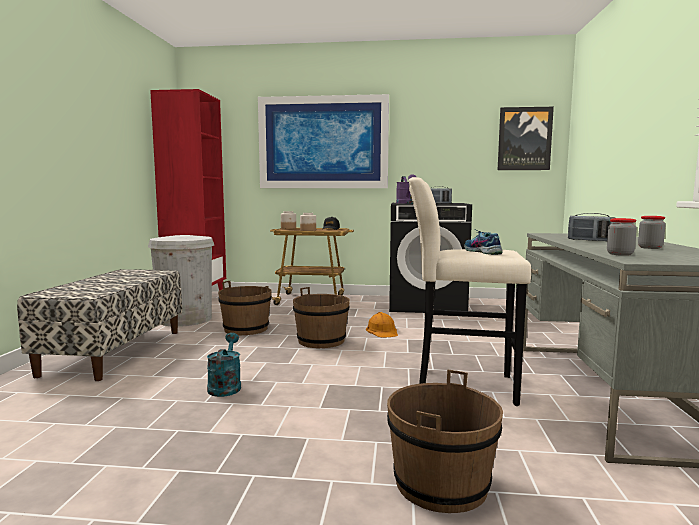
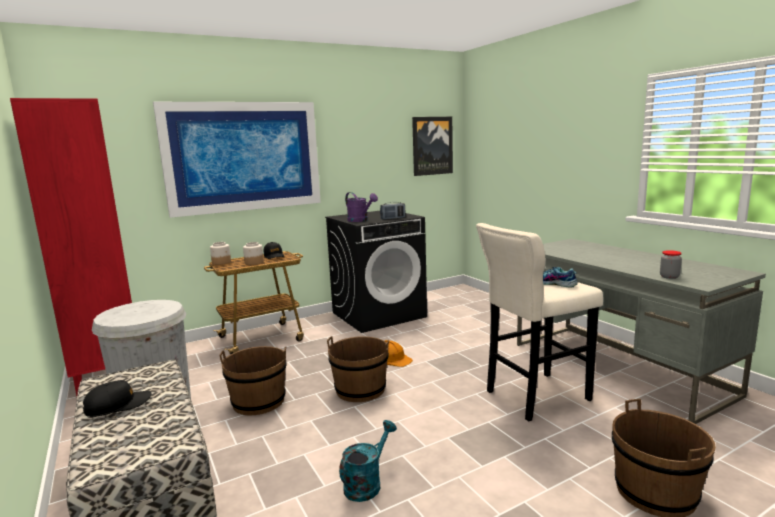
camera: 35 degrees left, 5 degrees up
(108, 279) = (118, 405): none -> black cap
(225, 386) = (367, 483): turquoise watering can -> turquoise watering can turned 75 degrees clockwise
(590, 240) = (592, 256): radio -> none
(650, 248) = (651, 261): jar -> none

